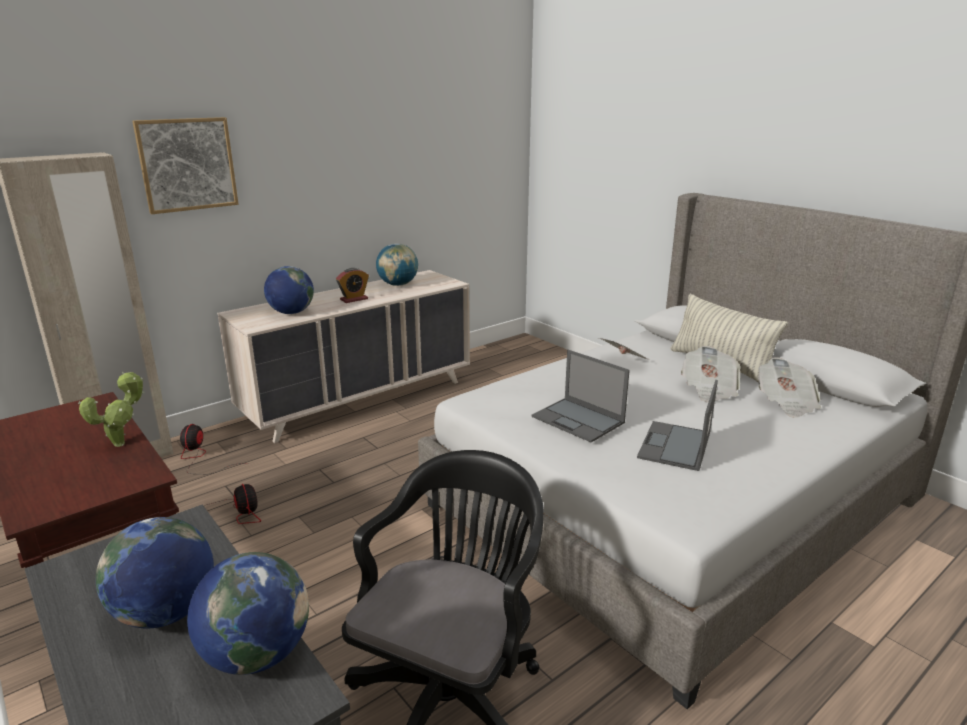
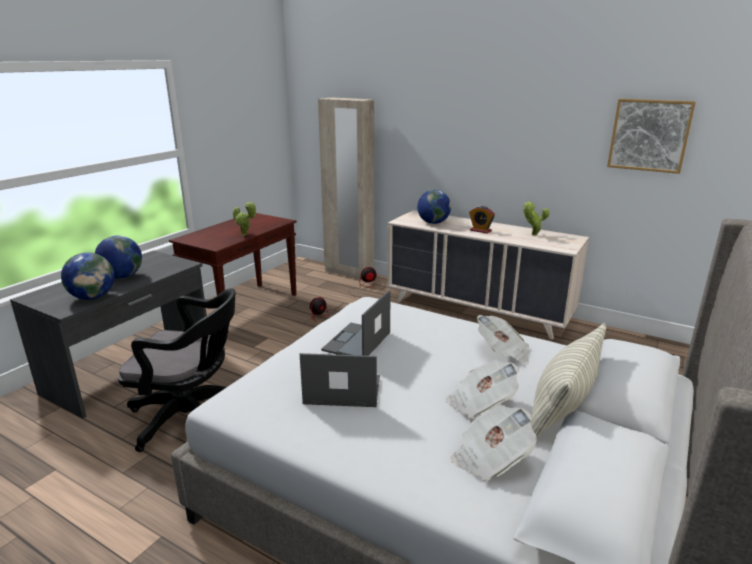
camera: 70 degrees right, 0 degrees up
(187, 164) = (415, 112): picture -> picture (649, 135)
(398, 284) = (532, 235): globe -> potted plant

